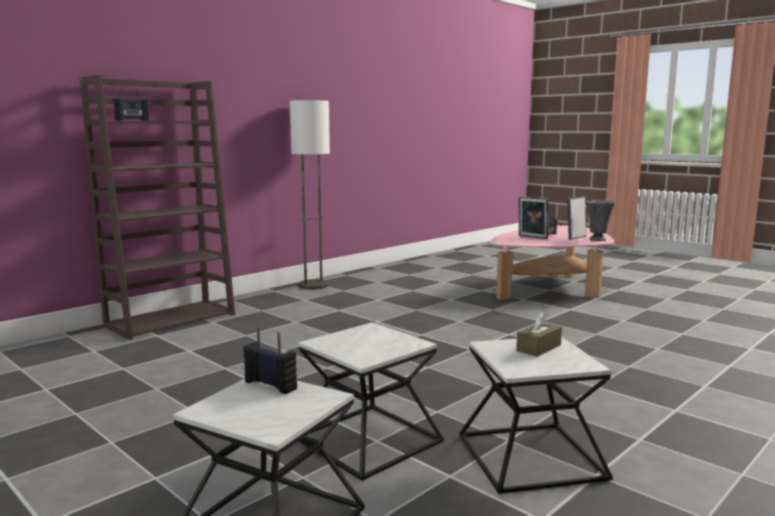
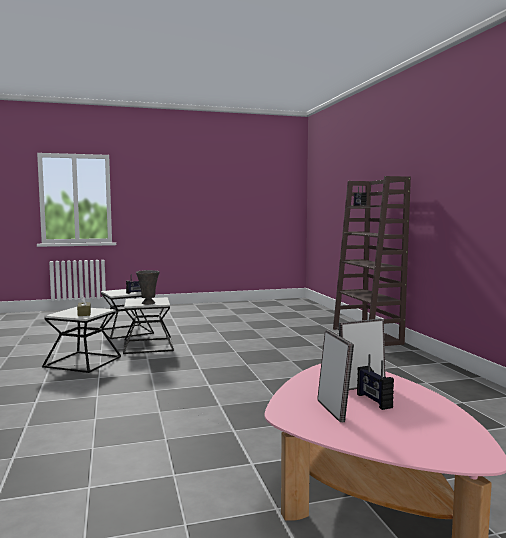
camera: 120 degrees right, 5 degrees down
(313, 285) = (455, 376): floor lamp -> none
(597, 239) = (300, 418): grey vase -> grey vase (148, 303)

